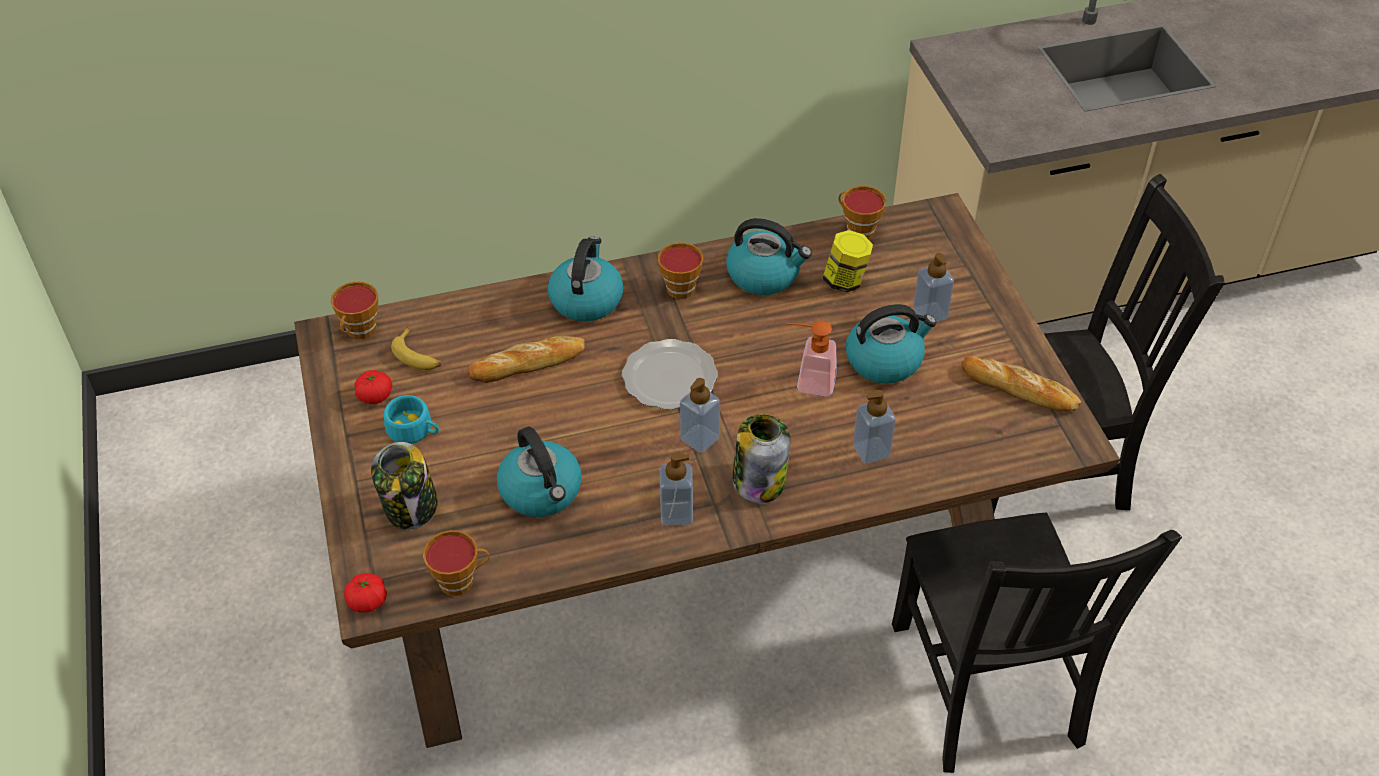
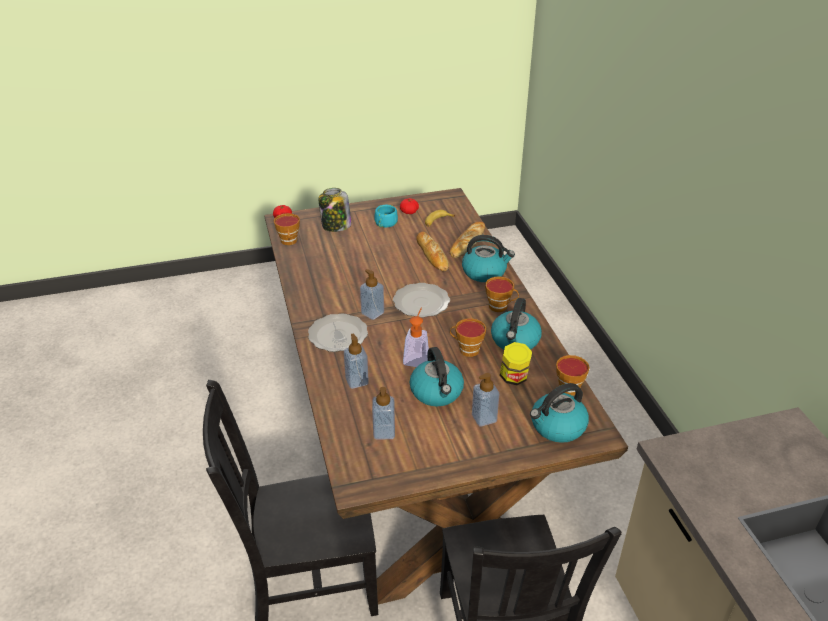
camera: 90 degrees right, 10 degrees down
(360, 331) = (454, 205): cup -> cup (466, 350)
(542, 491) = (340, 262): kettle -> kettle (557, 427)
(676, 513) = (319, 305): soap dispenser -> soap dispenser (384, 432)
(758, 481) = (338, 334): jar -> plate
(1019, 389) = (408, 459): bread -> bread (467, 243)

